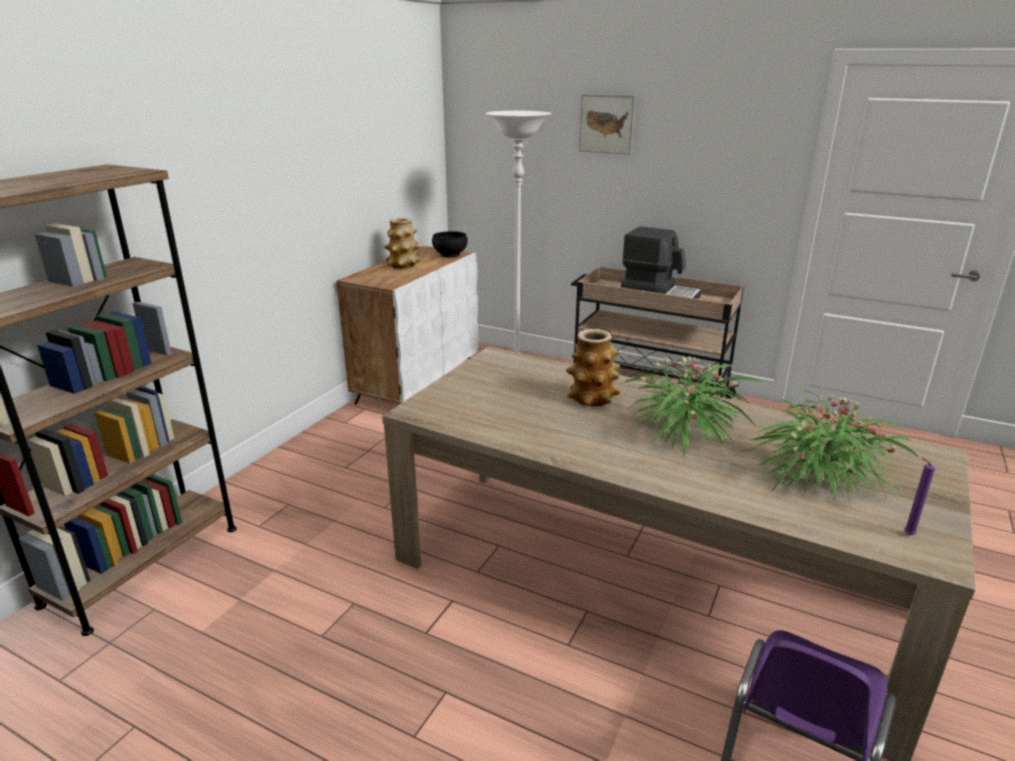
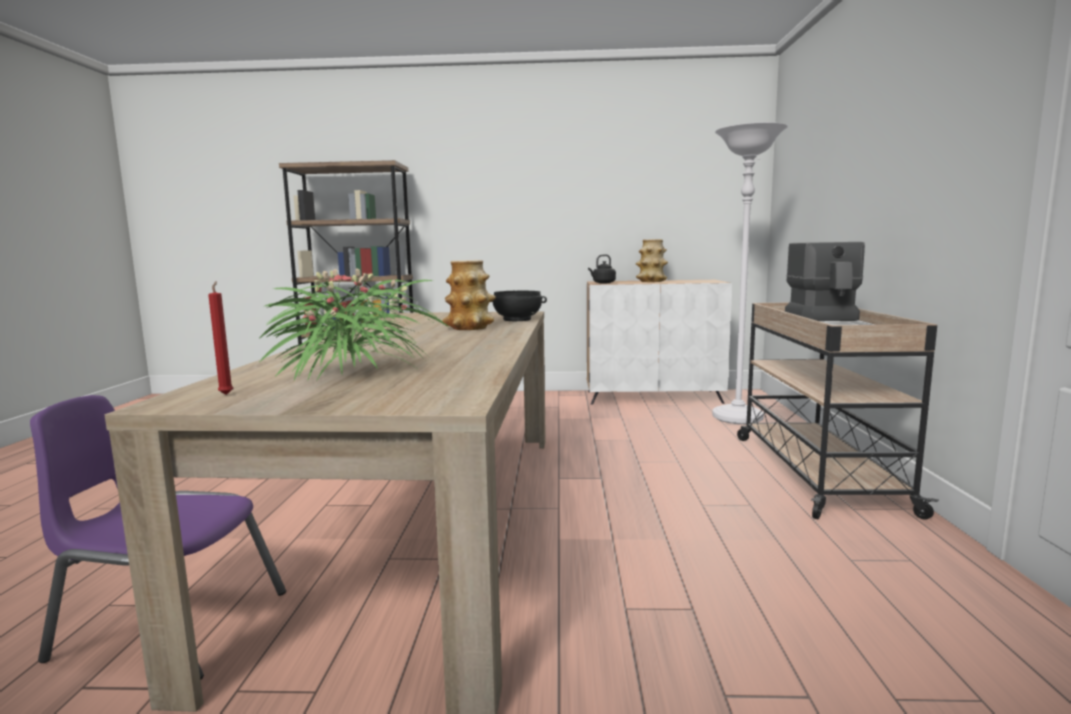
camera: 65 degrees right, 15 degrees down
(384, 282) = (603, 283): none -> black kettle
(450, 254) = (707, 281): black bowl -> black bowl (517, 319)
(606, 124) = (854, 127): picture -> none
(683, 431) = (426, 343): potted plant -> none
(906, 534) = (227, 394): purple candle -> red candle

